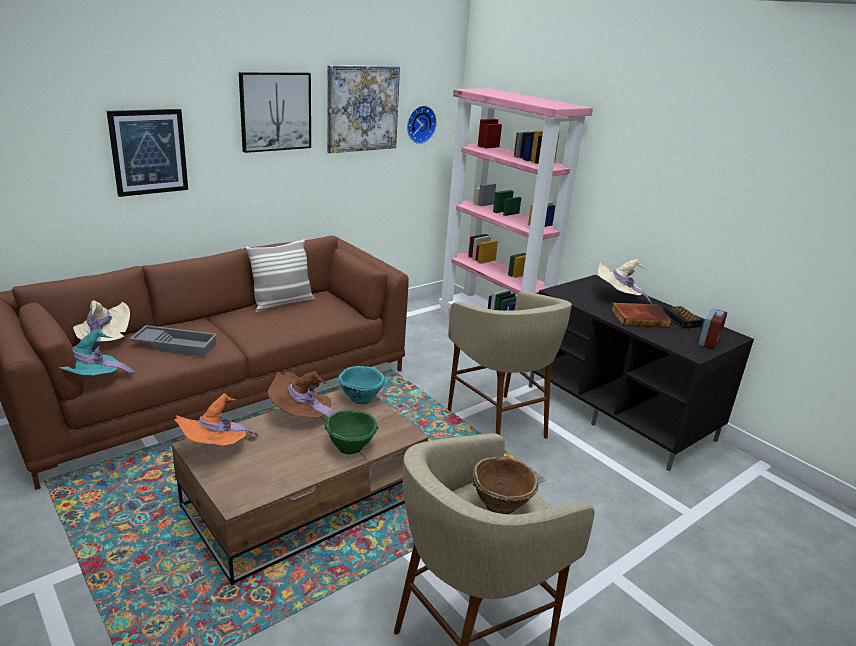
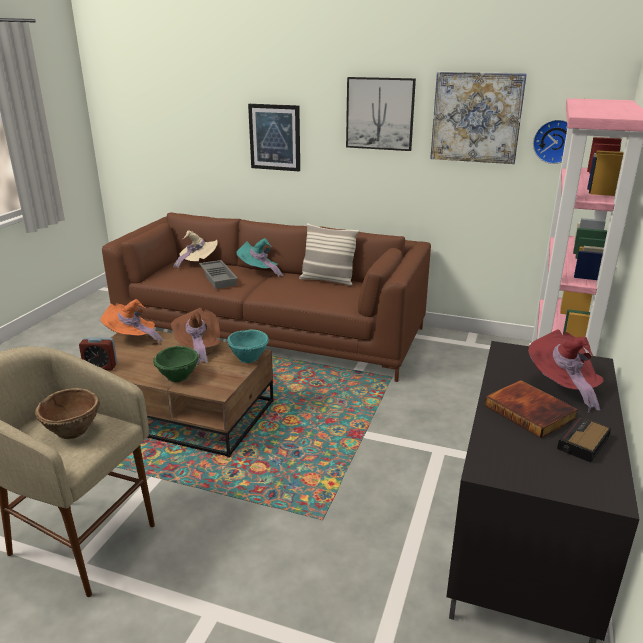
camera: 60 degrees right, 0 degrees up
(90, 380) = (153, 277): turquoise hat -> turquoise hat (259, 271)
(498, 423) = (384, 460): beige stool -> none
(618, 299) = (563, 387): beige hat -> red hat
(709, 342) = (545, 477): alarm clock -> alarm clock (100, 367)

